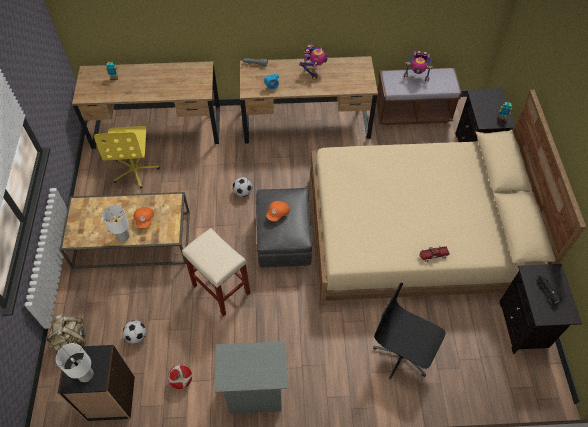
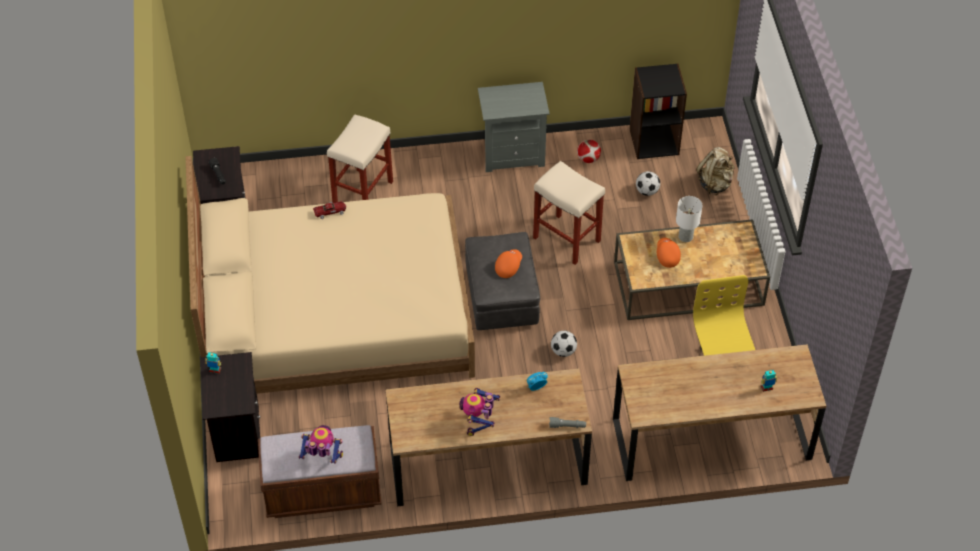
camera: 175 degrees right, 5 degrees down
(85, 375) = (659, 75): white table lamp -> none
(402, 355) = (363, 193): black office chair -> beige stool

